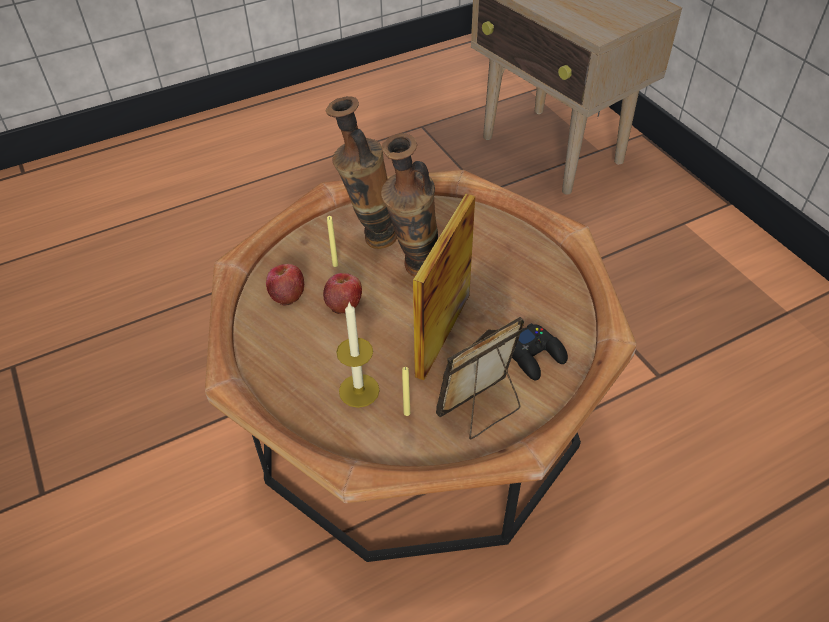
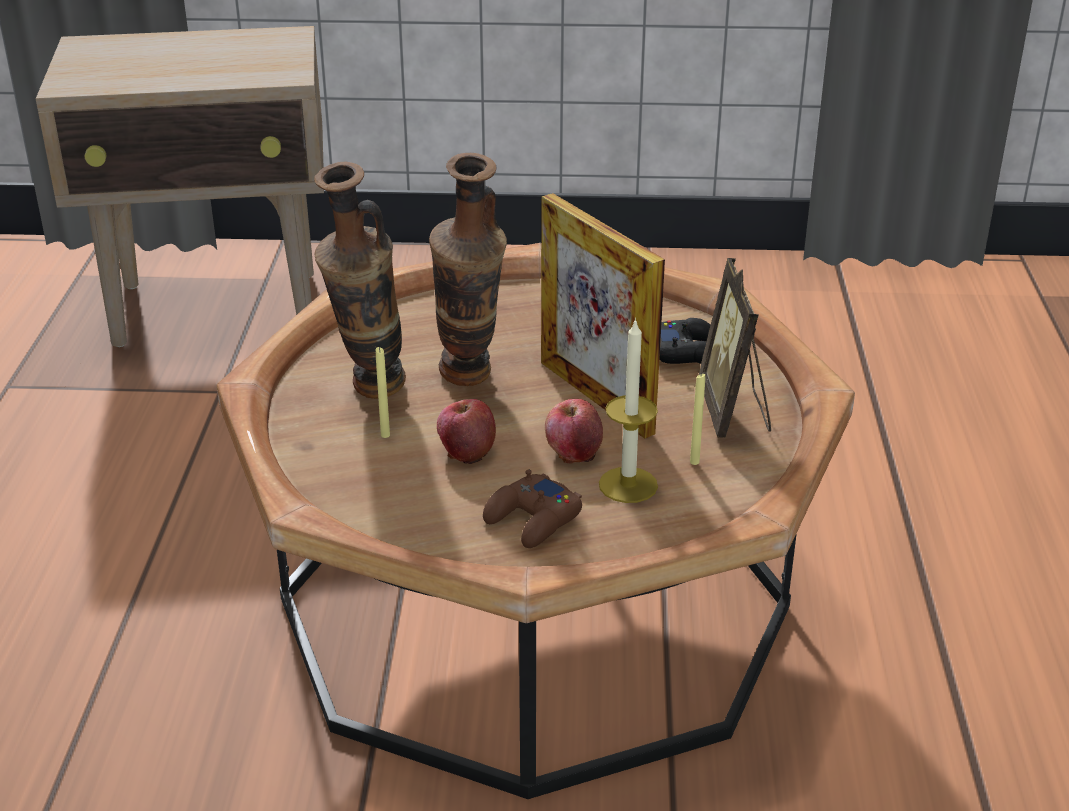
camera: 60 degrees left, 15 degrees down
(287, 294) = (397, 491): apple -> apple (573, 451)
(296, 362) = (533, 520): none -> brown game controller

